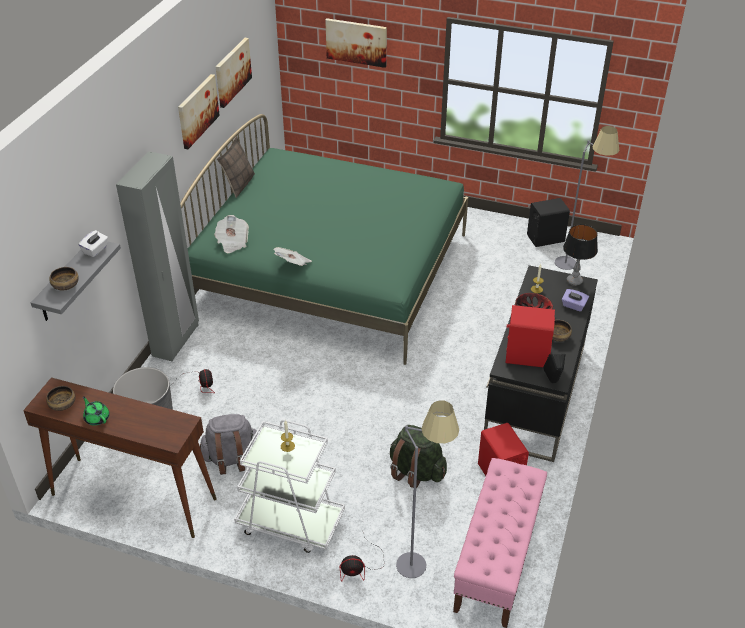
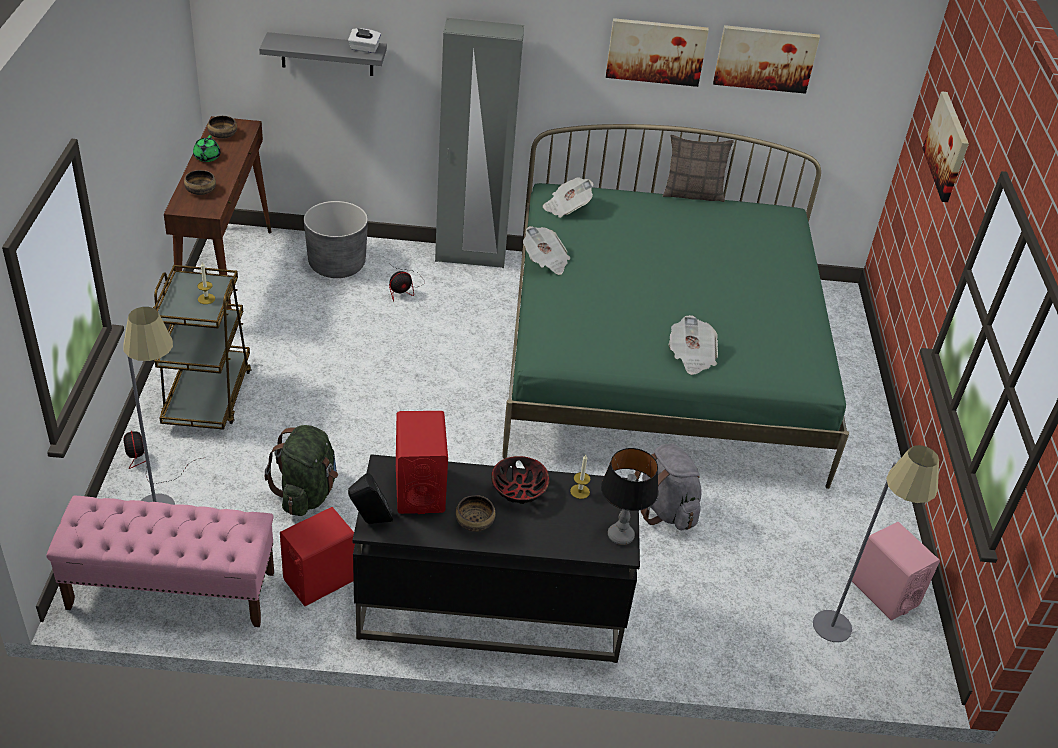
camera: 70 degrees right, 0 degrees up
(65, 285) = (298, 44): bowl -> bowl (200, 190)
(97, 418) = (207, 157): green teapot -> green teapot turned 150 degrees clockwise
(232, 458) = (294, 335): grey backpack -> grey backpack (664, 509)
(290, 522) = (208, 396): white cart -> brown cart
(414, 225) = (691, 357): none -> newspaper
(545, 238) = (884, 593): black speaker -> pink speaker
(573, 306) = (556, 537): purple tissue box -> none

